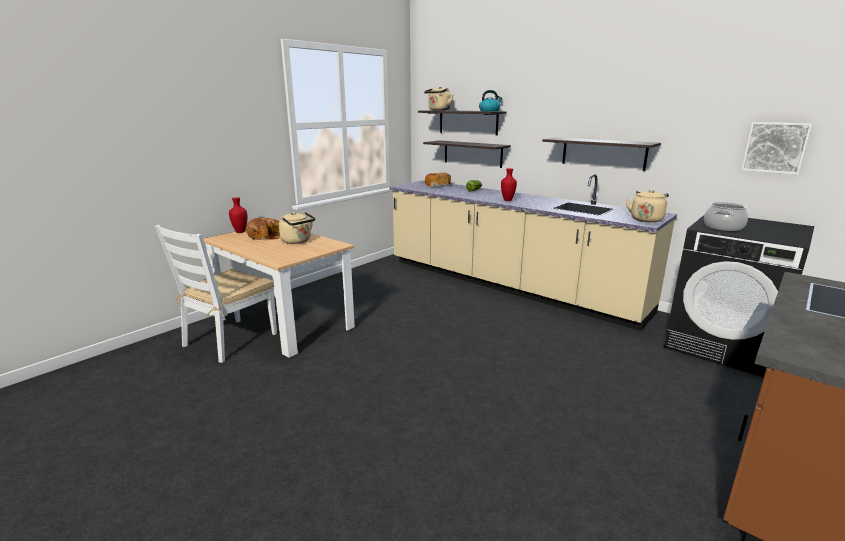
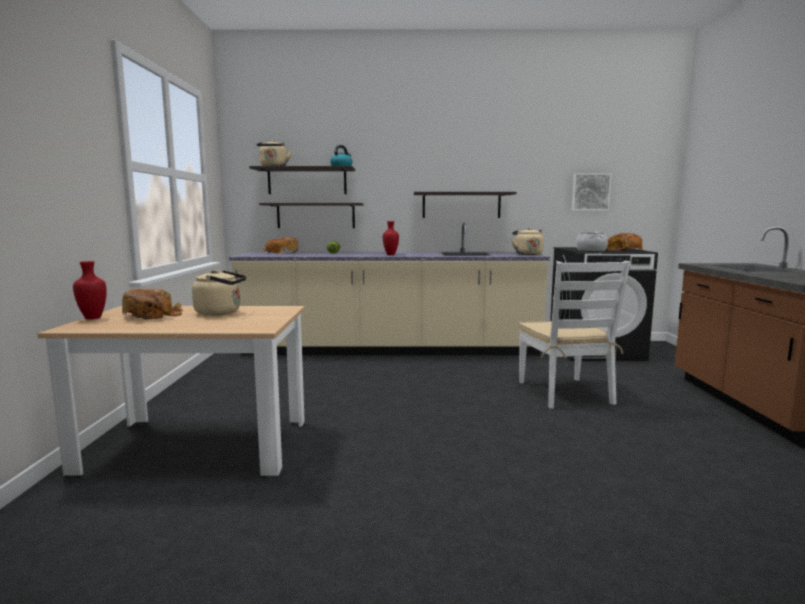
camera: 40 degrees left, 10 degrees down
(230, 340) = (140, 492): white chair -> white chair (565, 393)
(776, 234) = (623, 250): none -> bread

